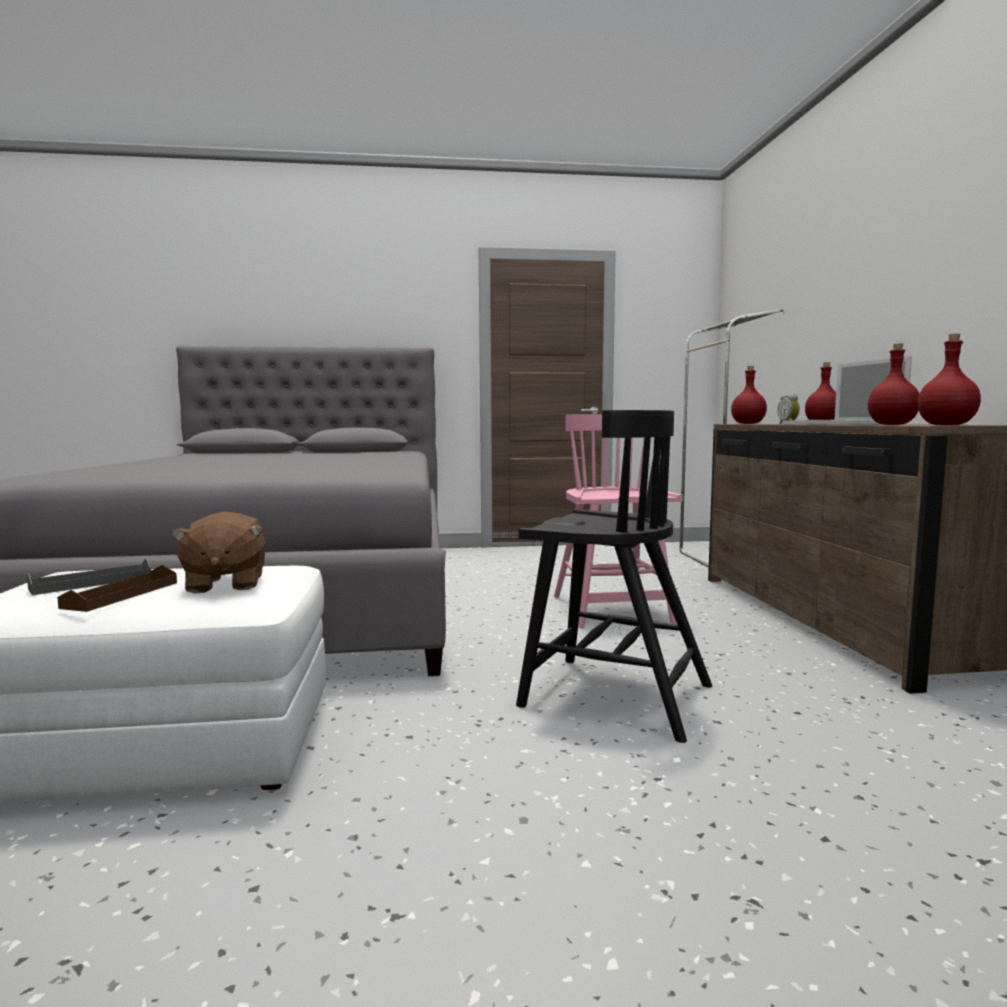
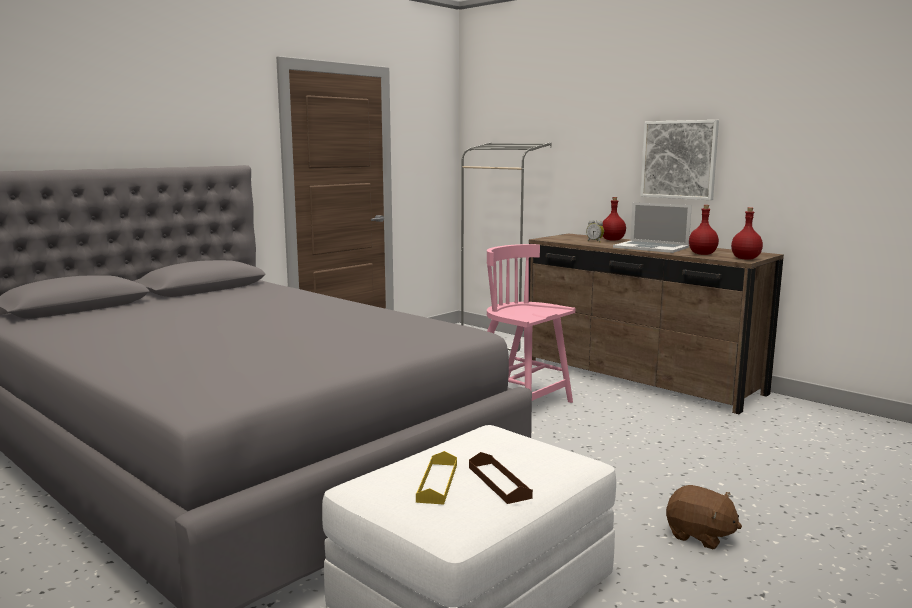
camera: 40 degrees left, 5 degrees up
(91, 583) = (437, 483): grey tray -> yellow tray
(225, 584) = (521, 453): brown plush toy -> brown plush toy (699, 535)
(612, 694) = (633, 460): black chair -> none
(748, 423) = (563, 241): red bottle -> none
(921, 295) = (679, 159): none -> picture

